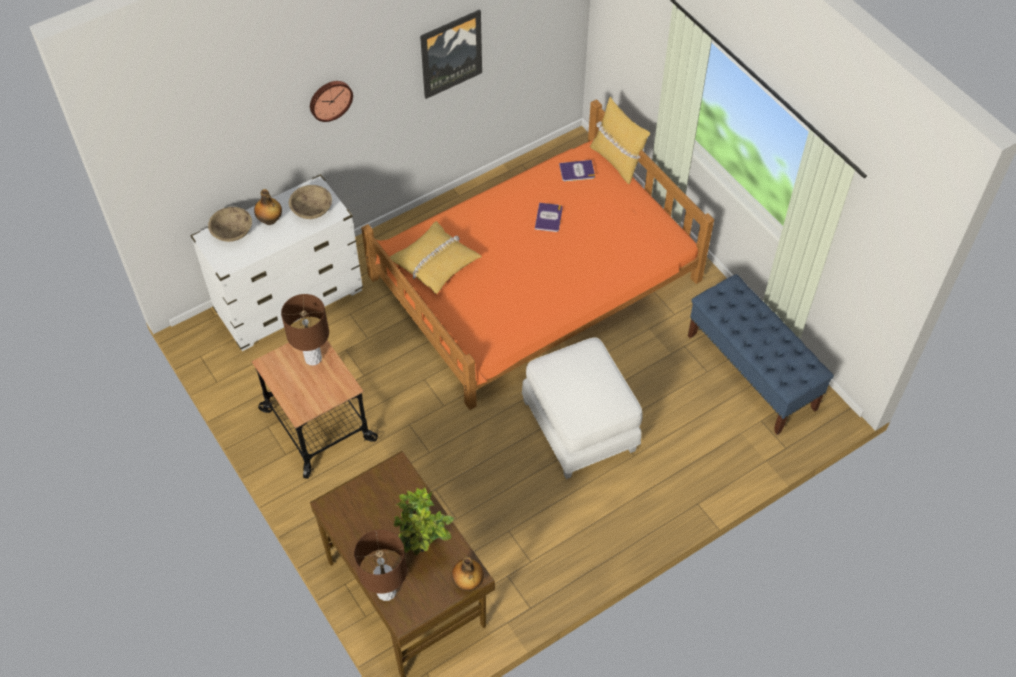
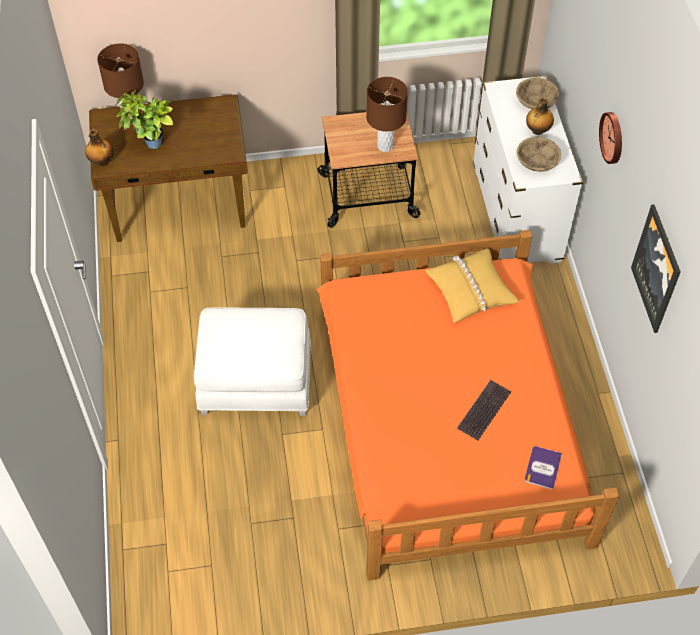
camera: 115 degrees right, 0 degrees up
(548, 218) = (484, 410): book -> keyboard
(617, 161) = (543, 519): yellow pillow -> none
(751, 372) = (225, 566): blue bench -> none

